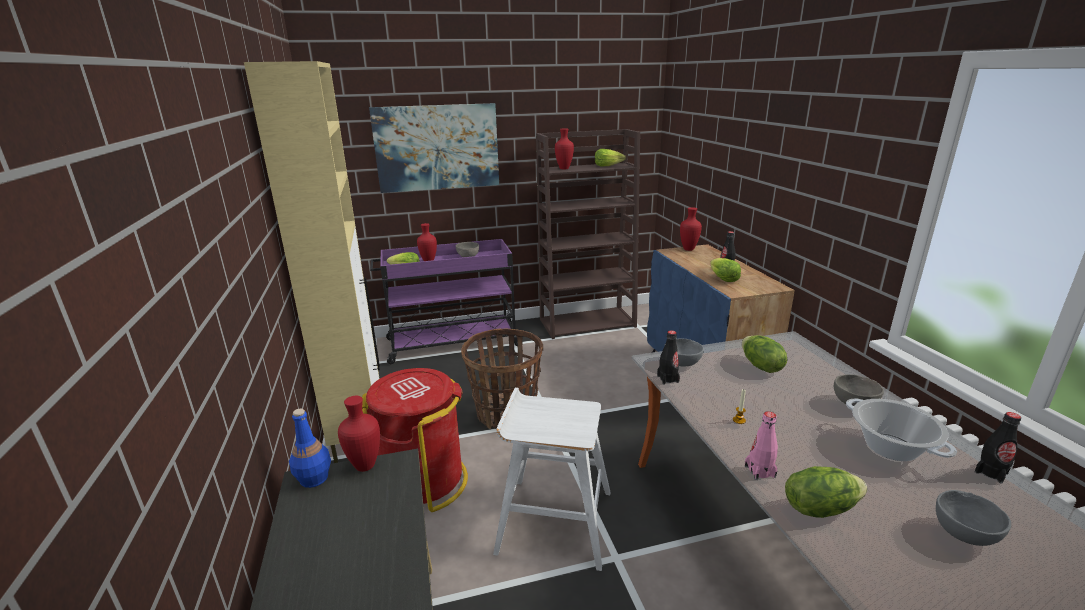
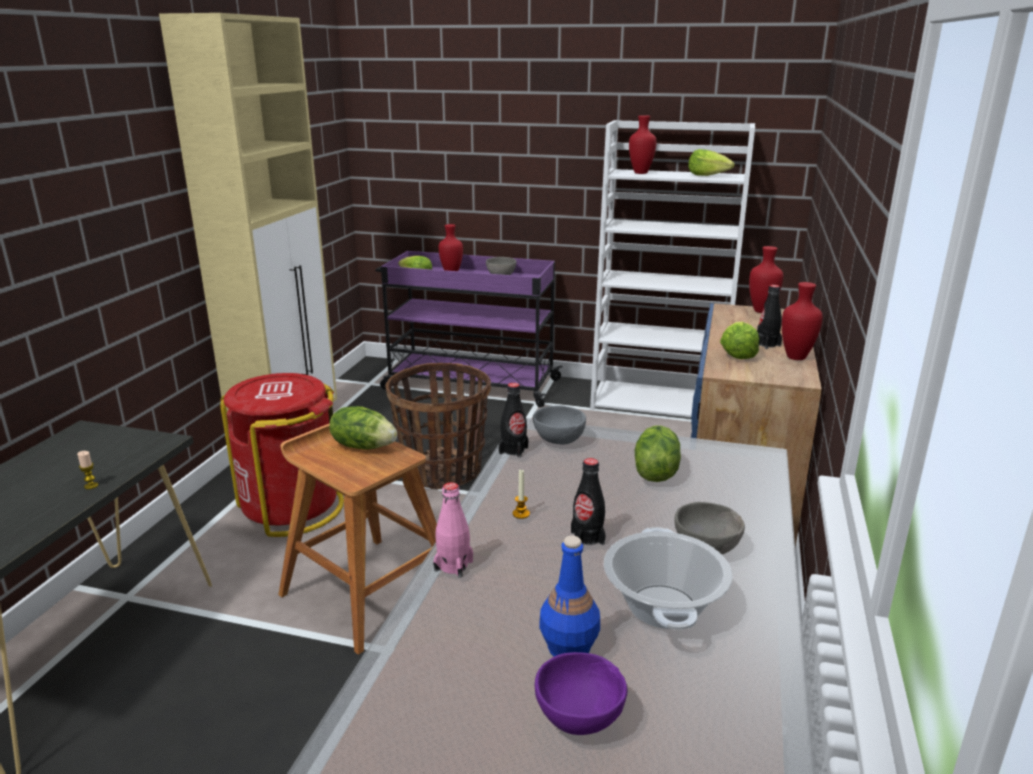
camera: 30 degrees right, 0 degrees up
(313, 478) = (89, 431): blue bottle -> blue bottle (568, 647)
(364, 465) = (135, 435): red vase -> red vase (795, 357)
(397, 526) = (91, 486): none -> candle
(437, 147) = (486, 130): picture -> none
(554, 521) = (368, 590): white stool -> brown stool
(588, 322) = (659, 402): brown bookcase -> white bookcase
(819, 508) = (455, 621): lettuce -> lettuce (363, 446)
(965, 534) = (580, 719): grey bowl -> purple bowl
(991, 473) = (756, 686): black bottle -> black bottle (587, 538)

